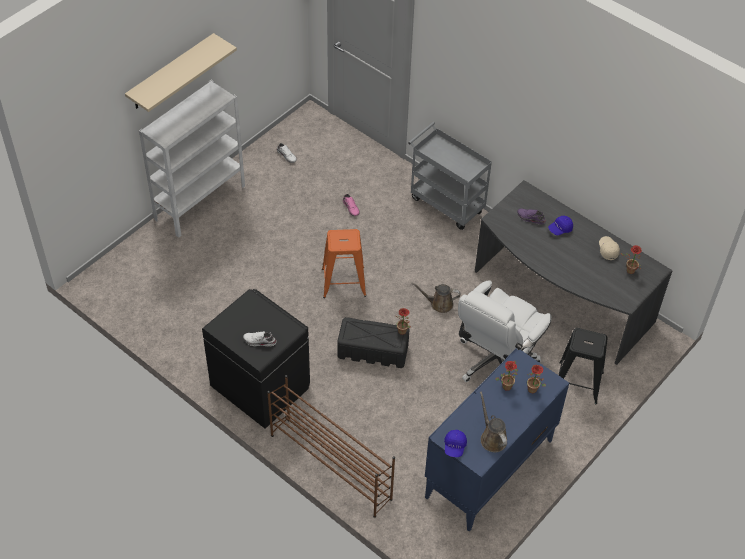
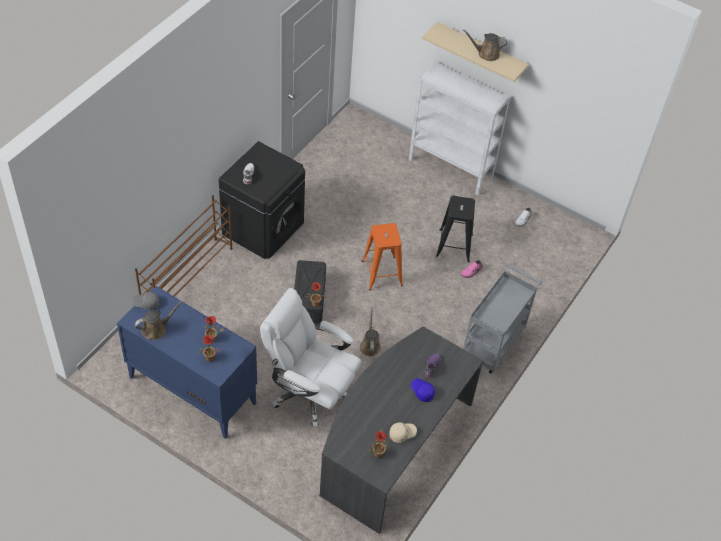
camera: 80 degrees right, 0 degrees up
(191, 62) = (486, 54): none -> brown watering can
(454, 446) = (146, 303): blue cap -> grey cap
(577, 382) = (293, 461): black stool -> black stool (454, 245)

